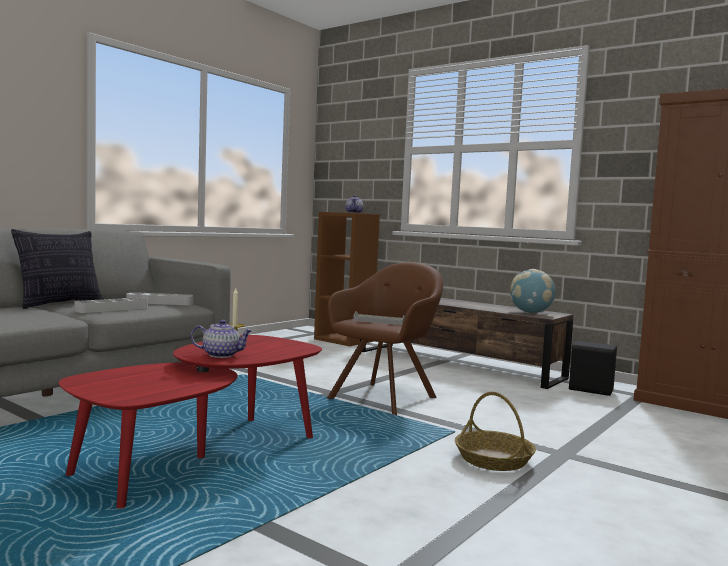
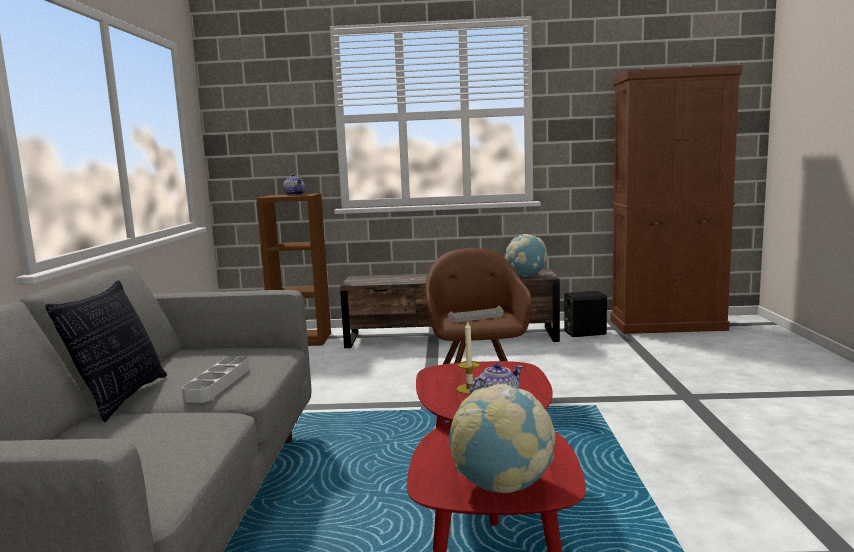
camera: 35 degrees left, 5 degrees up
(111, 388) = (502, 486): none -> globe
(160, 303) = (228, 356): grey tray -> none
(494, 460) = (668, 420): basket -> none

